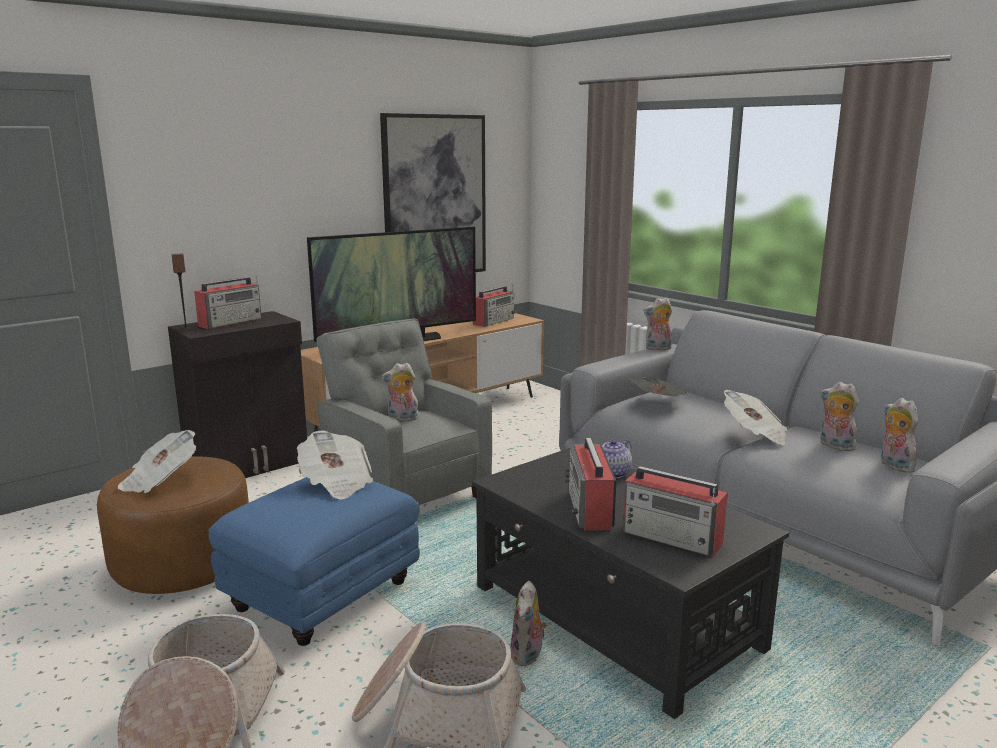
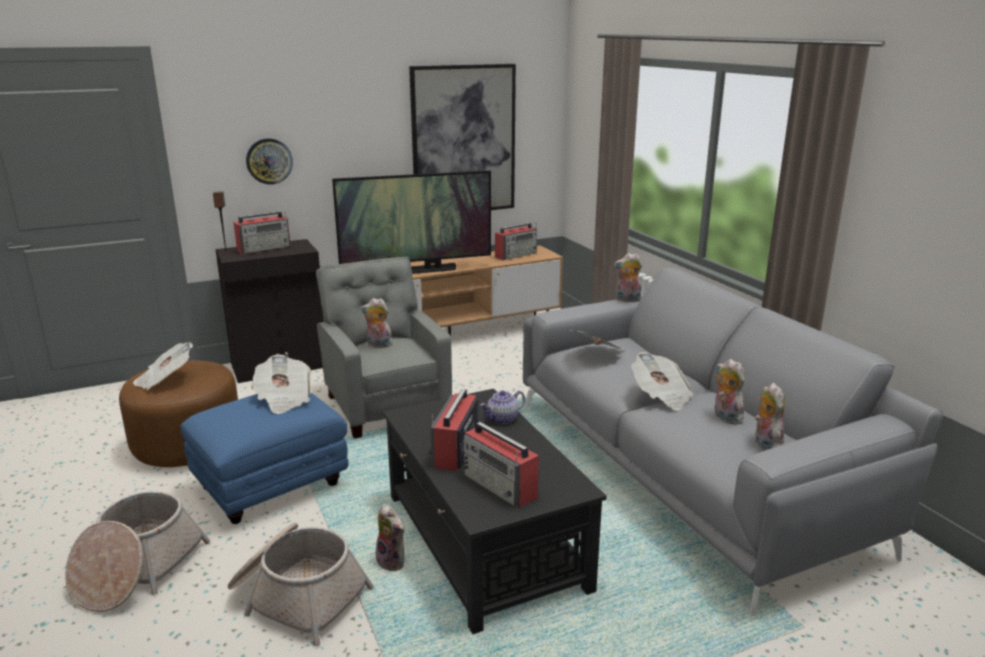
camera: 15 degrees right, 5 degrees up
(230, 219) = (269, 161): none -> wall clock
(528, 656) = (393, 562): plush toy -> plush toy turned 75 degrees counterclockwise

